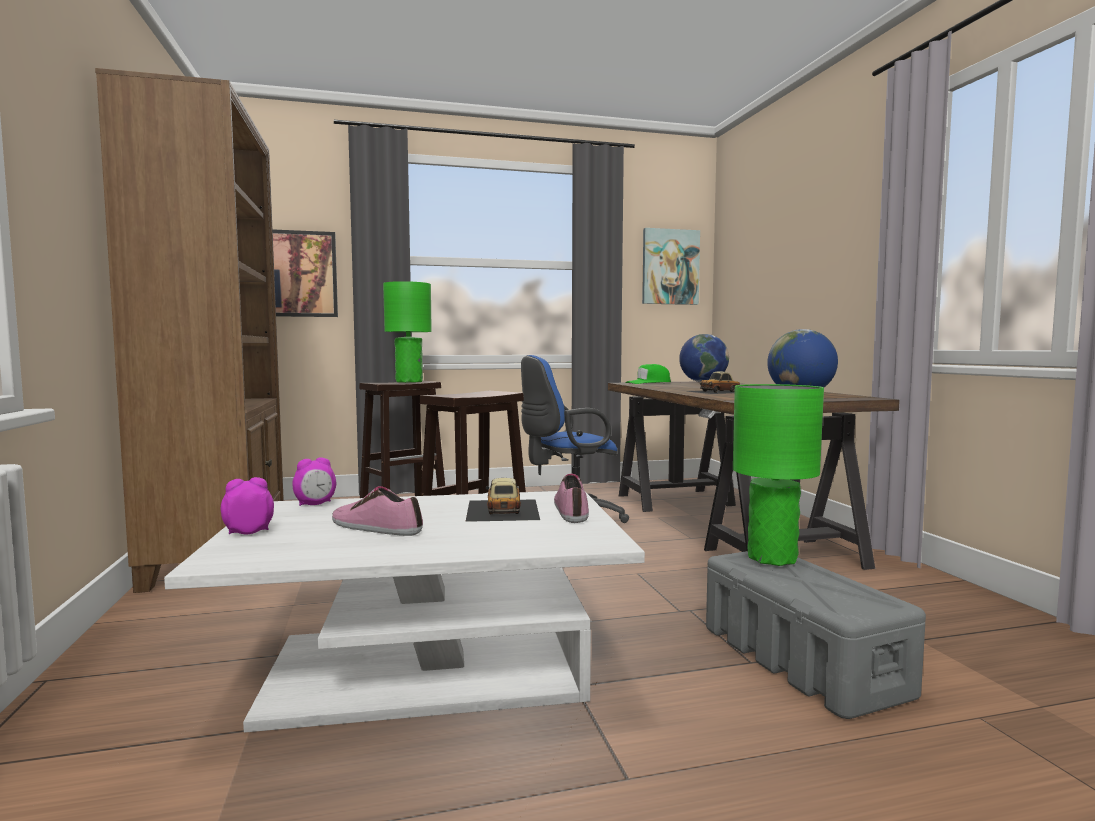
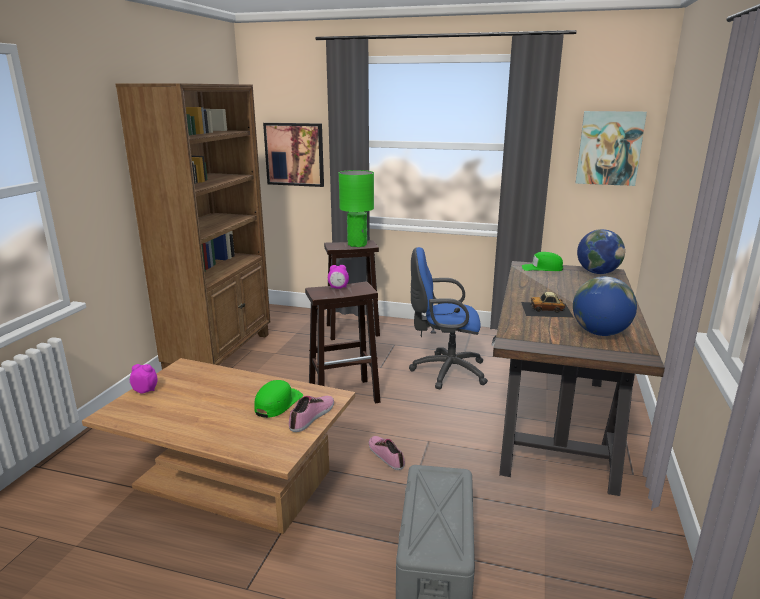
camera: 30 degrees right, 15 degrees up
(315, 504) = (201, 369): alarm clock -> alarm clock (338, 288)
(376, 527) = (199, 403): shoe -> shoe (386, 455)
(425, 670) = (232, 479): white coffee table -> brown coffee table
(502, 510) = (278, 403): toy car -> green cap
(771, 558) = (448, 481): green table lamp -> none

